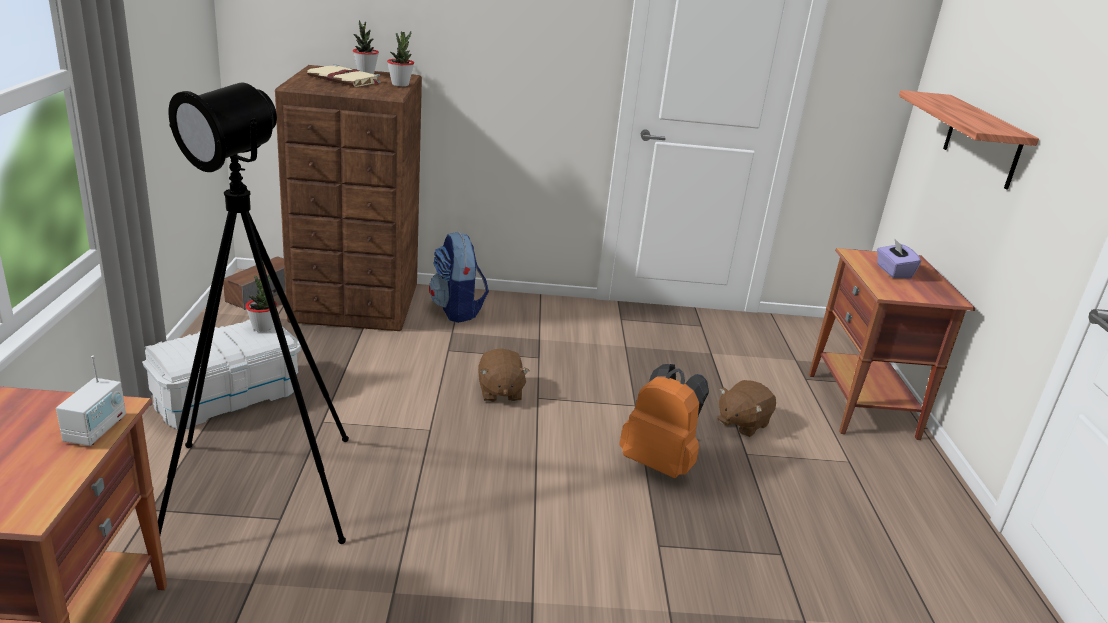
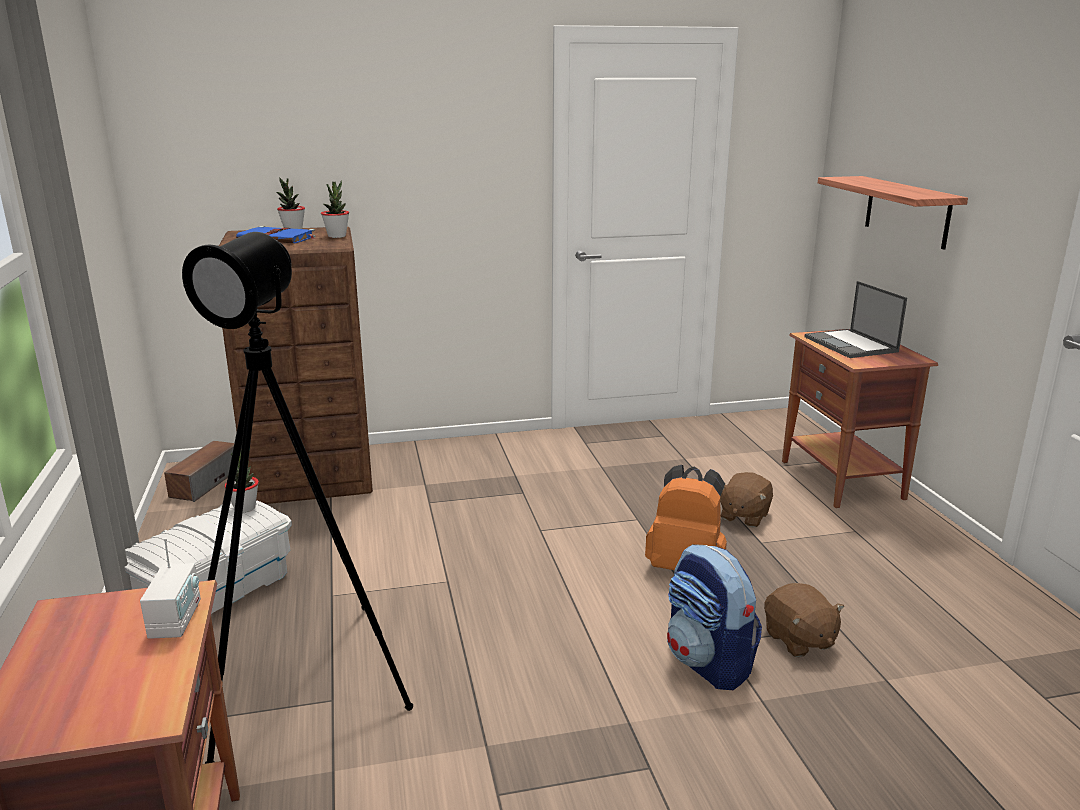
camera: 10 degrees left, 5 degrees down
(345, 79) = (278, 239): beige book -> blue book
(457, 310) = (420, 463): backpack -> backpack (708, 663)
(499, 392) = (500, 532): brown plush toy -> brown plush toy (799, 640)
(893, 272) = (851, 345): purple tissue box -> laptop

